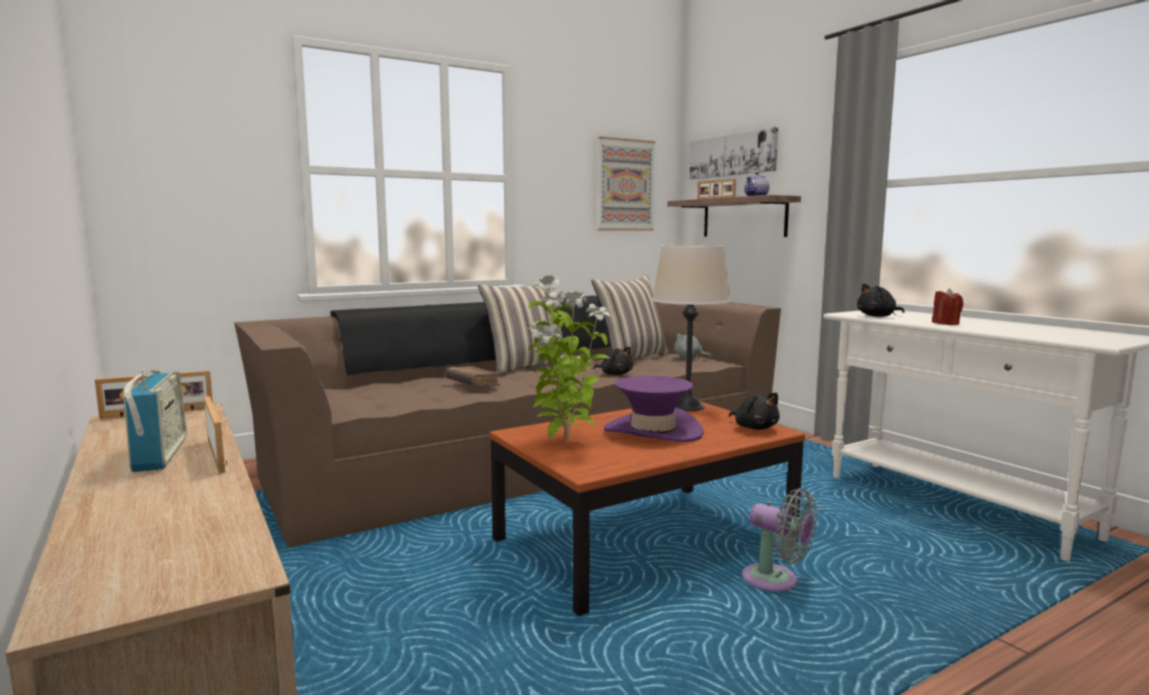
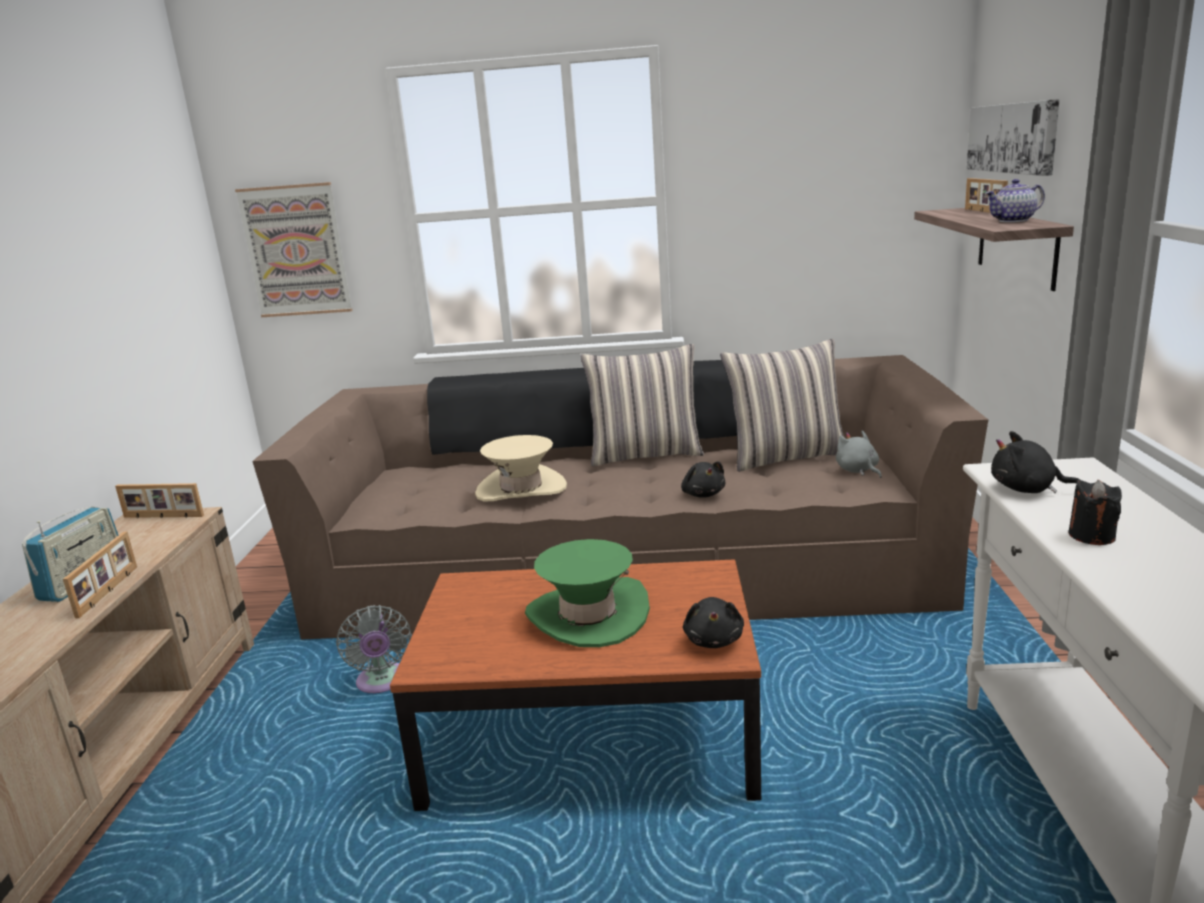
camera: 35 degrees right, 10 degrees up
(472, 384) = (521, 489): brown book -> beige hat
(565, 441) = (477, 610): potted plant -> none
(625, 185) = (854, 188): picture -> picture (296, 251)
(653, 431) = (588, 615): purple hat -> green hat
(688, 406) = (701, 576): beige table lamp -> none
(775, 581) = (656, 849): grey fan -> grey fan (382, 683)
(945, 323) = (1091, 536): red candle -> black candle

